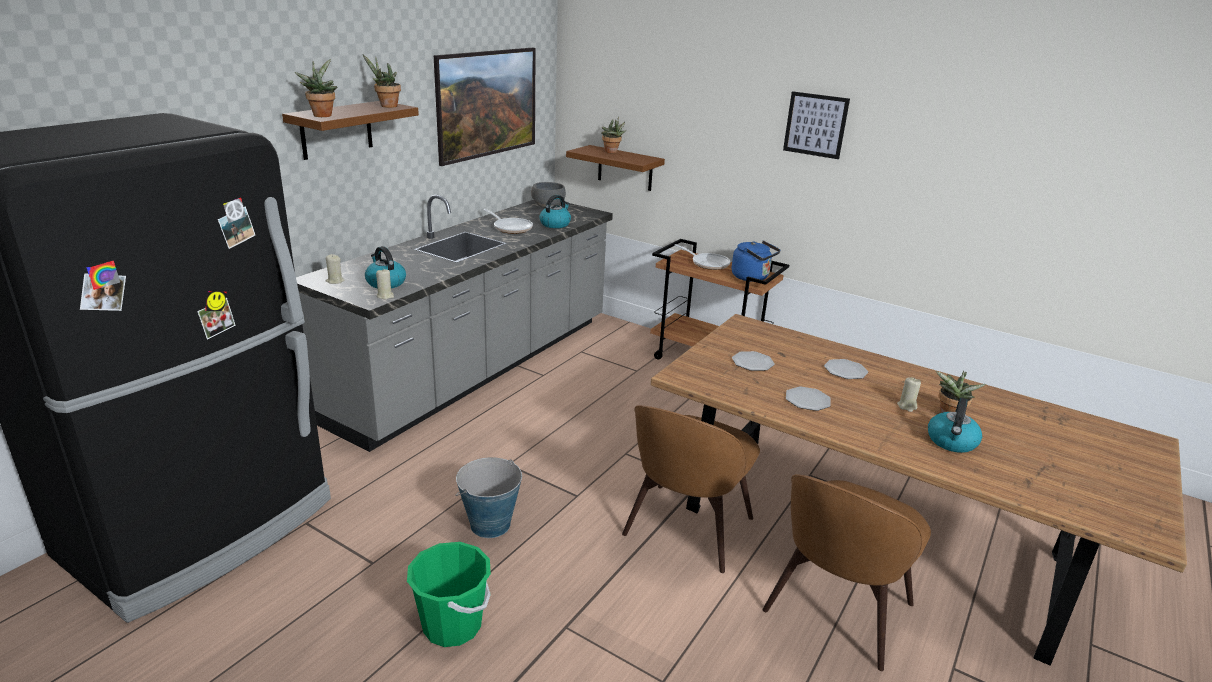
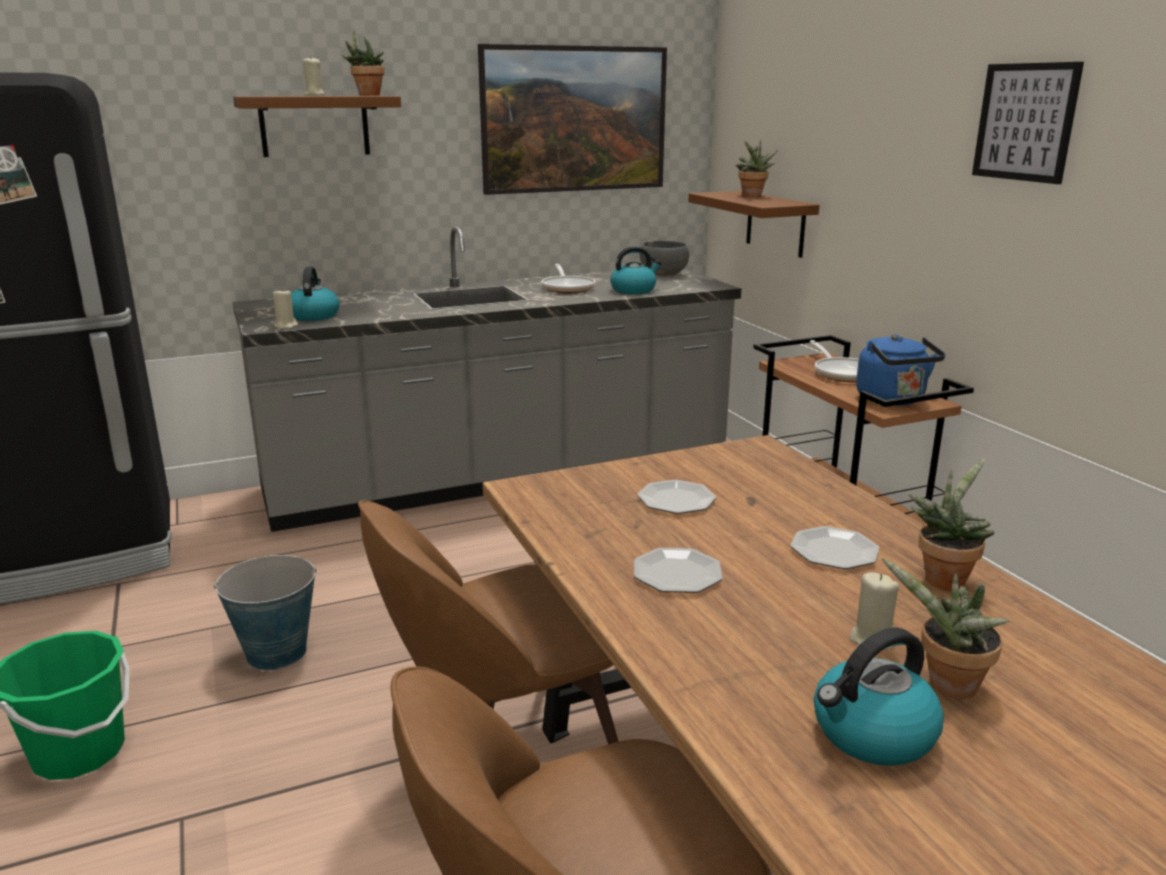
camera: 35 degrees right, 5 degrees down
(322, 115) = (263, 95): potted plant -> potted plant (943, 578)
(335, 281) = (270, 308): beige candle -> beige candle (314, 95)

